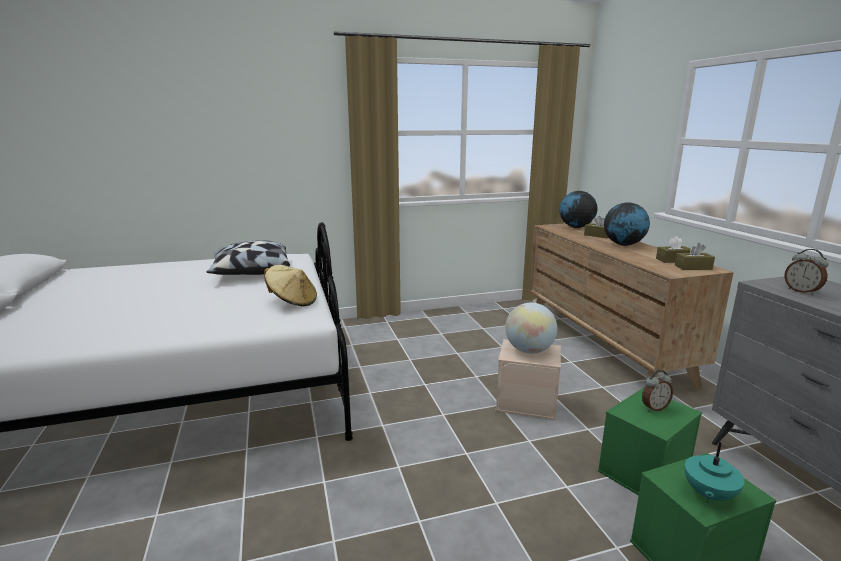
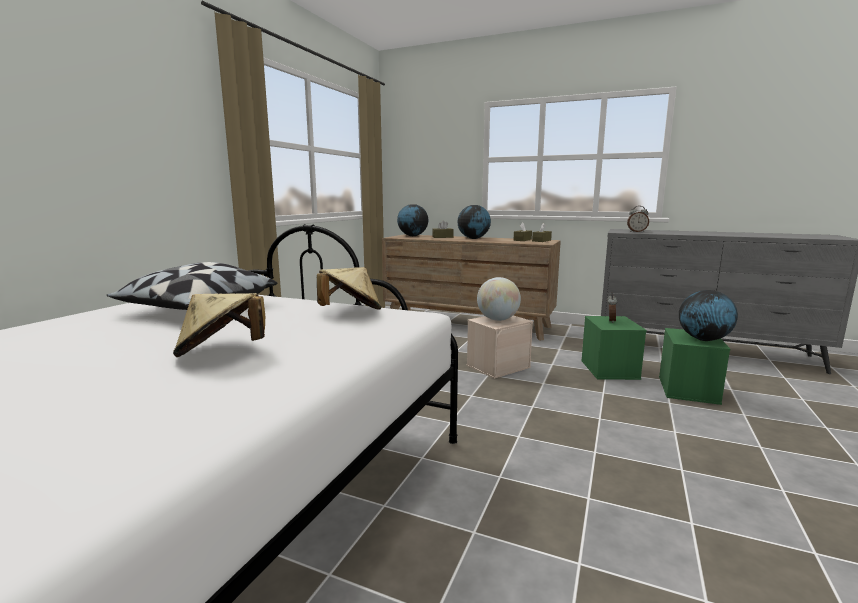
camera: 50 degrees left, 5 degrees down
(171, 307) = (221, 352): none -> beige hat
(708, 494) = (703, 339): turquoise teapot -> globe

